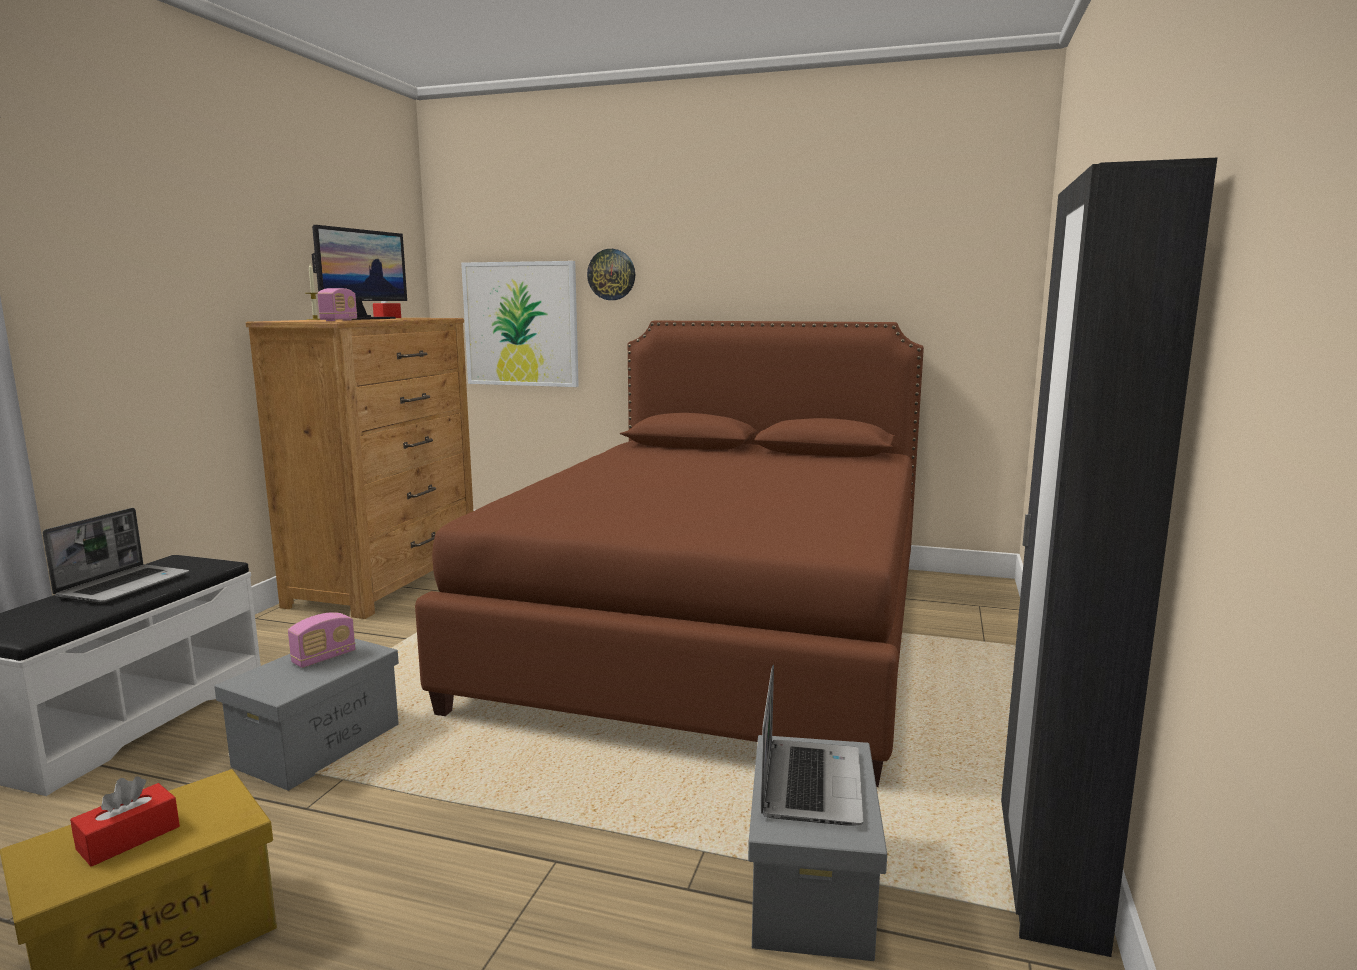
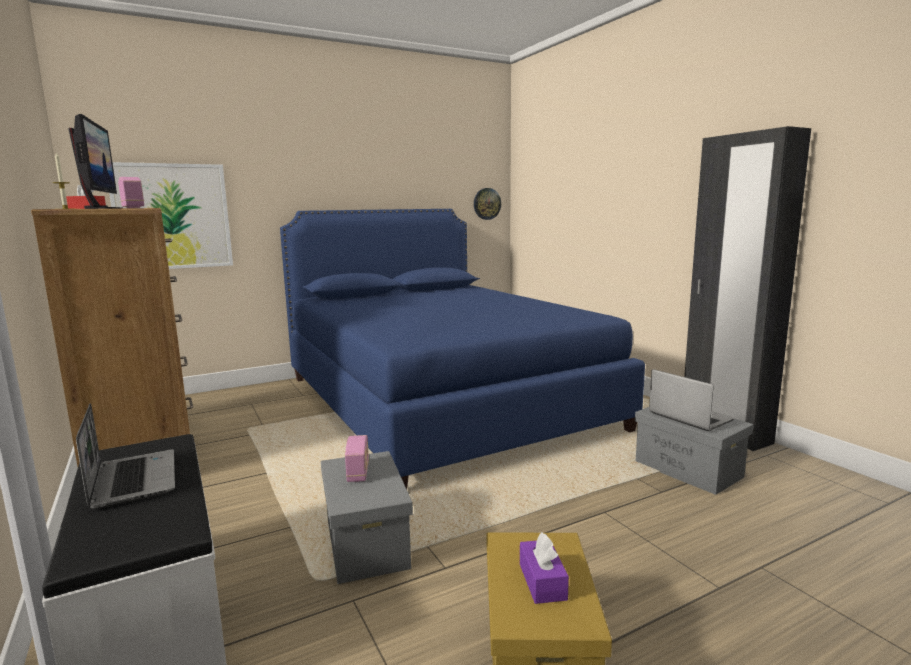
camera: 45 degrees left, 0 degrees up
(128, 838) = (542, 581): red tissue box -> purple tissue box
(611, 274) = (255, 176): wall clock -> wall clock (487, 203)
(718, 629) = (440, 402): brown bed -> blue bed

